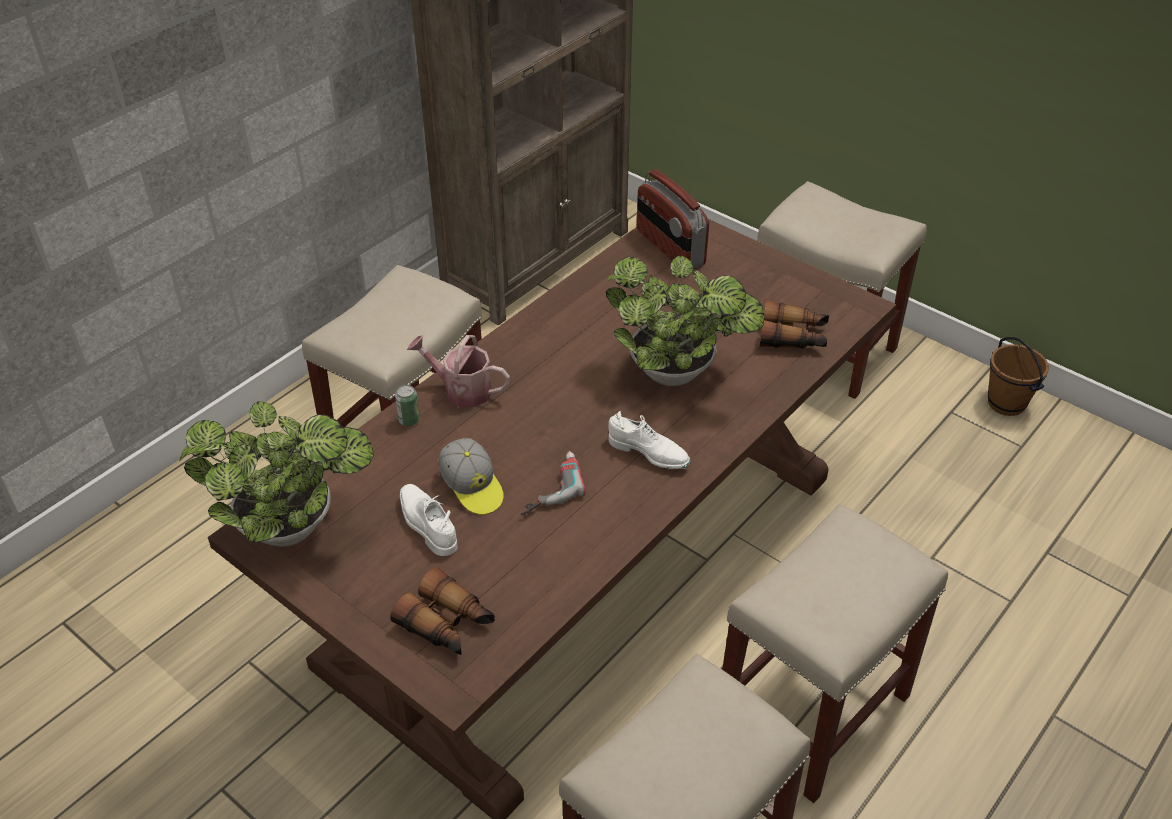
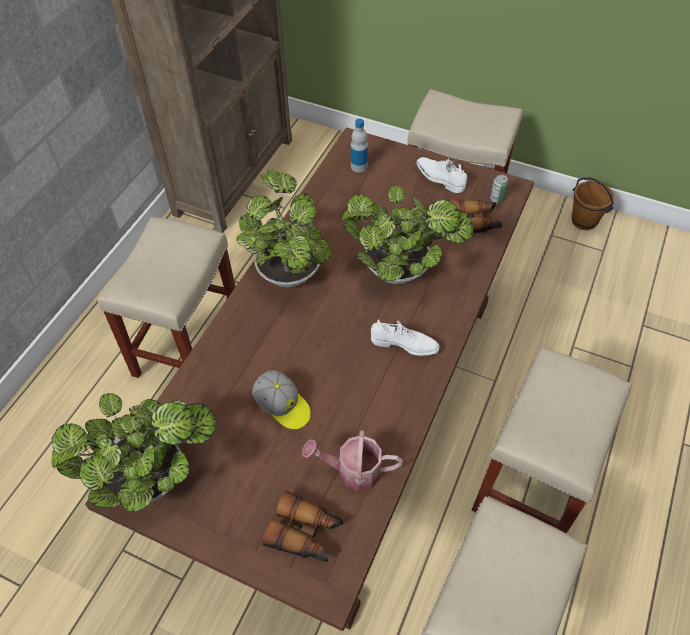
camera: 15 degrees left, 10 degrees up
(409, 420) = (213, 358): can -> can (497, 199)
(427, 525) = (259, 448): white shoe -> white shoe (439, 179)
(461, 389) = (245, 321): watering can -> watering can (353, 471)
(535, 345) = (288, 270): none -> potted plant
(548, 487) = (340, 391): power drill -> none
(669, 248) = (359, 166): radio -> bottle

